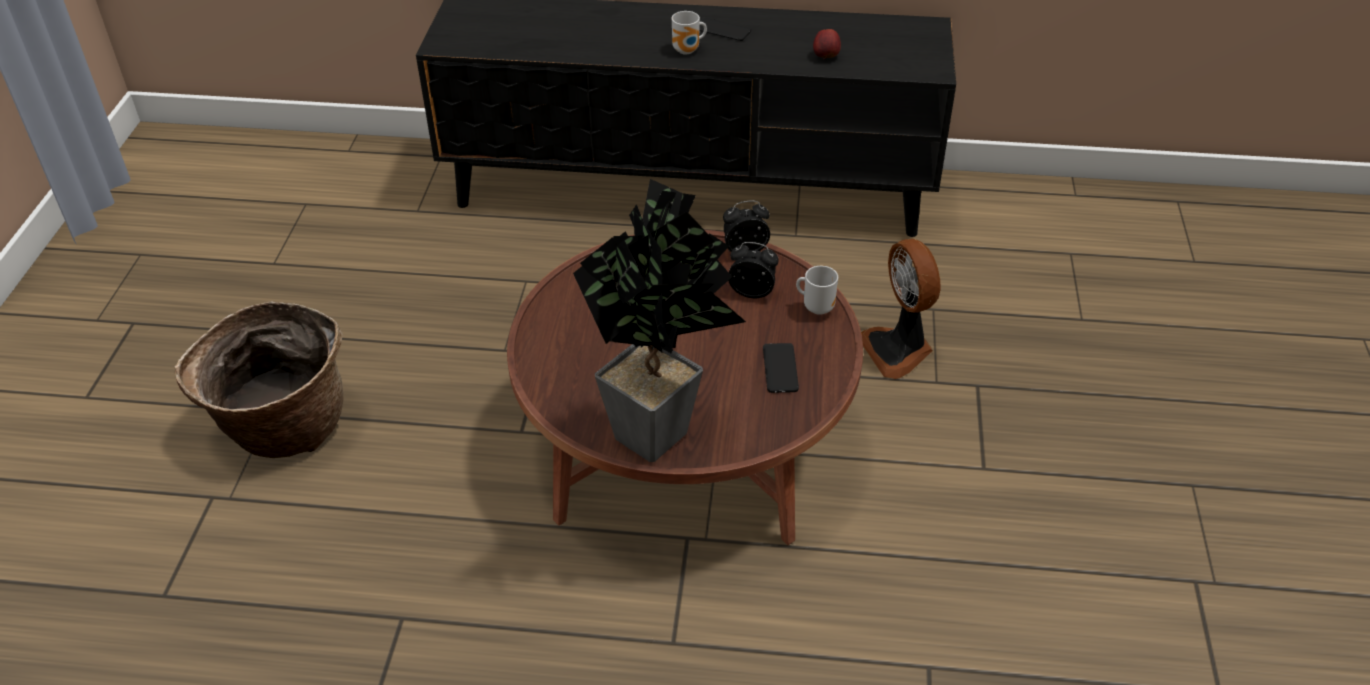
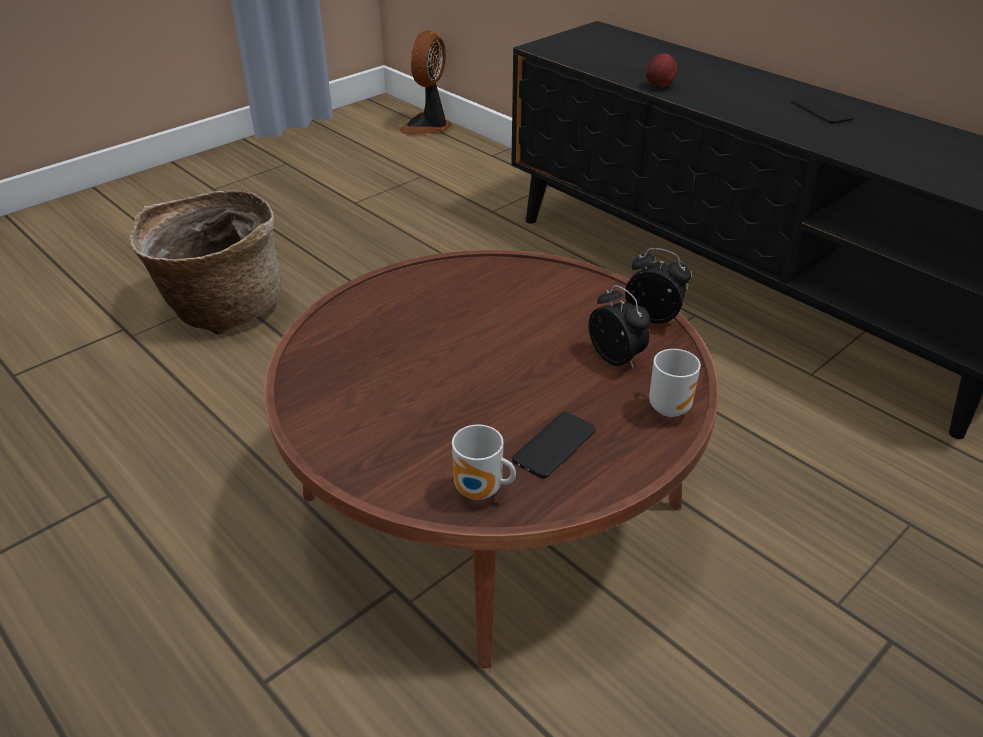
camera: 40 degrees right, 5 degrees down
(663, 431) = (357, 434): potted plant -> none
(688, 51) = (761, 114): mug -> mug (481, 492)
(826, 57) = (917, 164): apple -> apple (659, 86)
(898, 349) = (821, 542): fan -> fan (428, 126)

